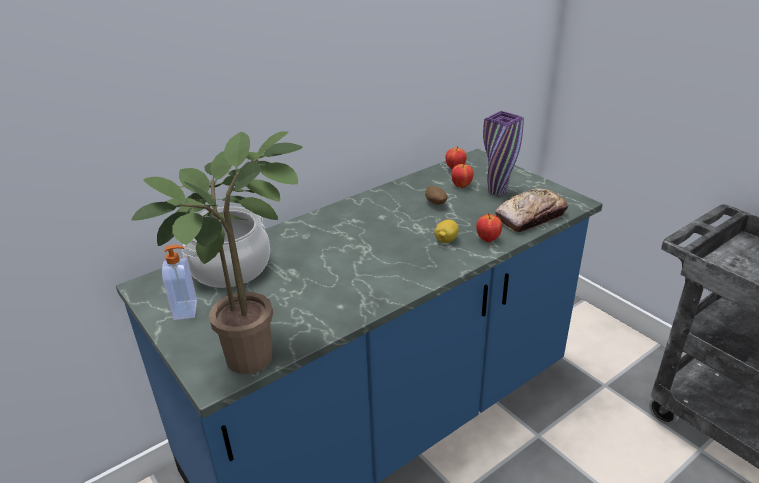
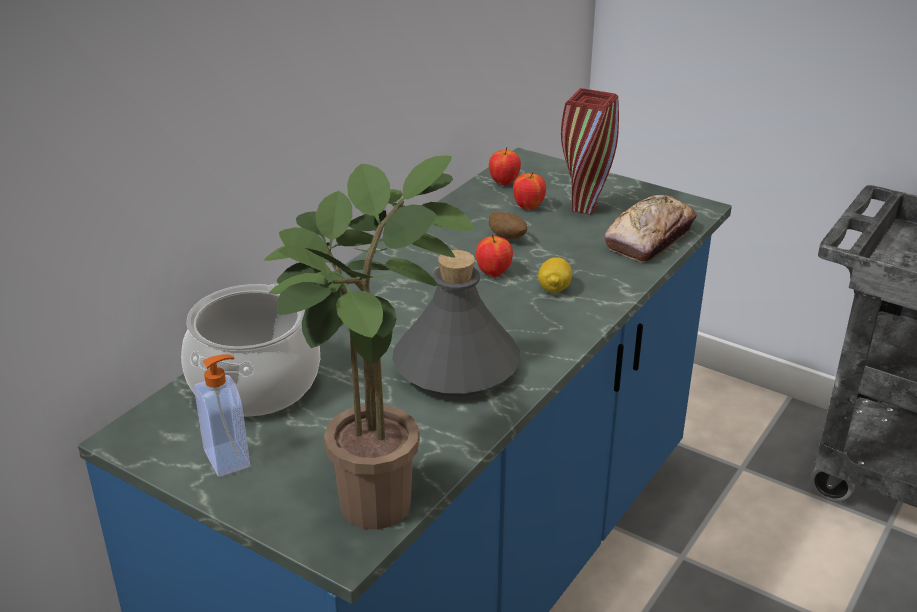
camera: 20 degrees left, 0 degrees up
(354, 279) = (457, 365): none -> grey bottle
(488, 239) = (611, 278): apple -> apple (494, 273)
(497, 192) = (584, 208): purple vase -> red vase

